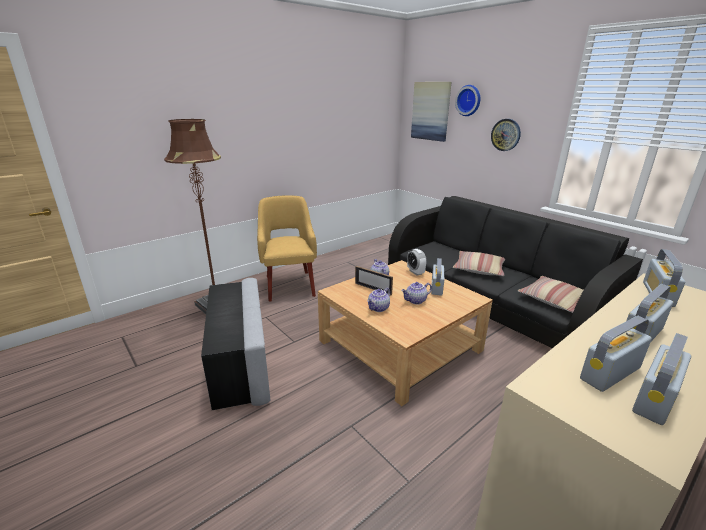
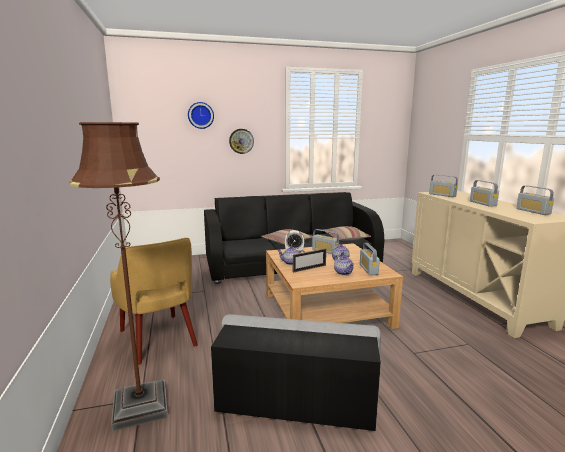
camera: 65 degrees left, 10 degrees down
(289, 284) = (158, 339): yellow armchair -> yellow armchair turned 135 degrees counterclockwise
(431, 111) = (157, 126): picture -> none
(610, 373) = (516, 212): radio -> radio (368, 269)

